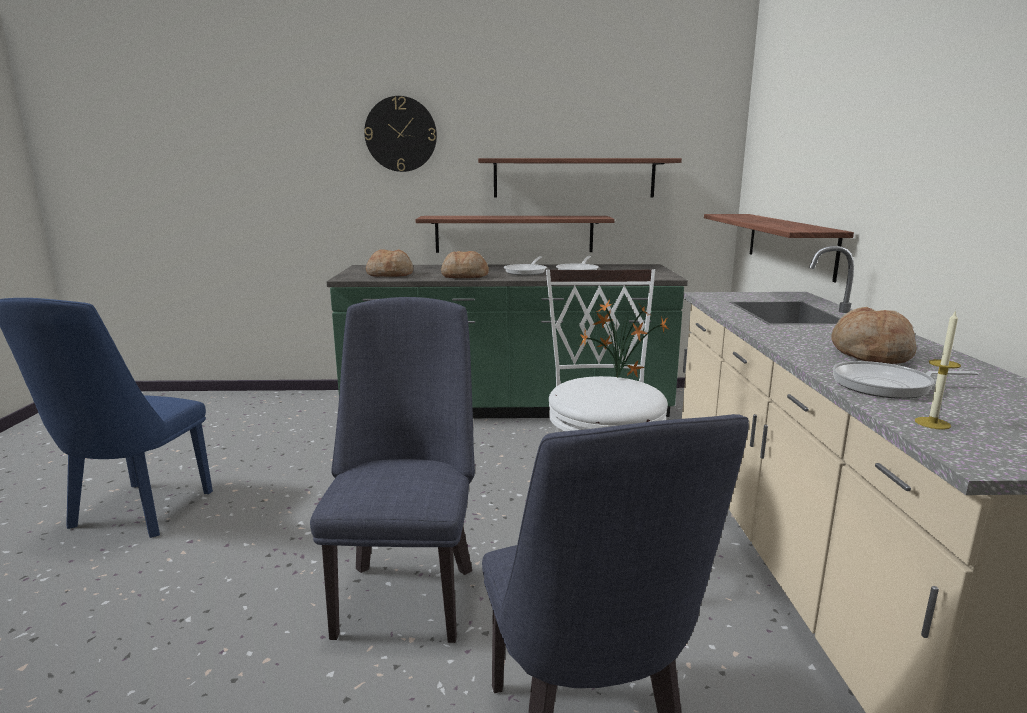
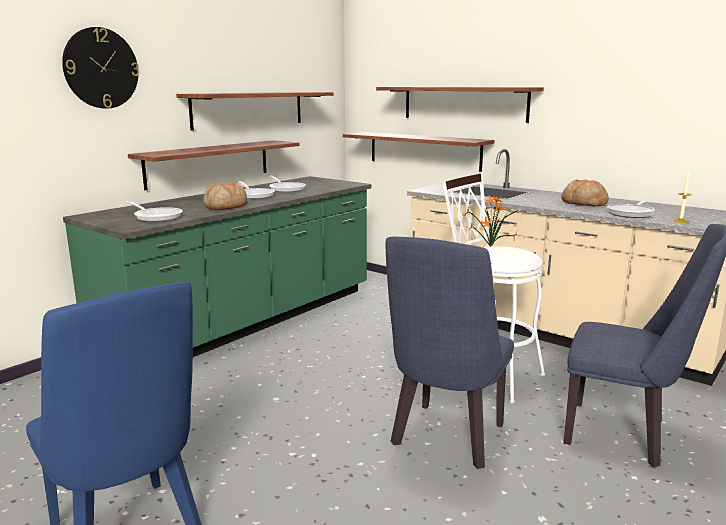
camera: 50 degrees left, 0 degrees up
(390, 274) = (156, 217): bread -> frying pan
(406, 592) = (445, 440): blue chair -> blue chair turned 105 degrees counterclockwise
(831, 172) = (464, 103): none -> shelf

